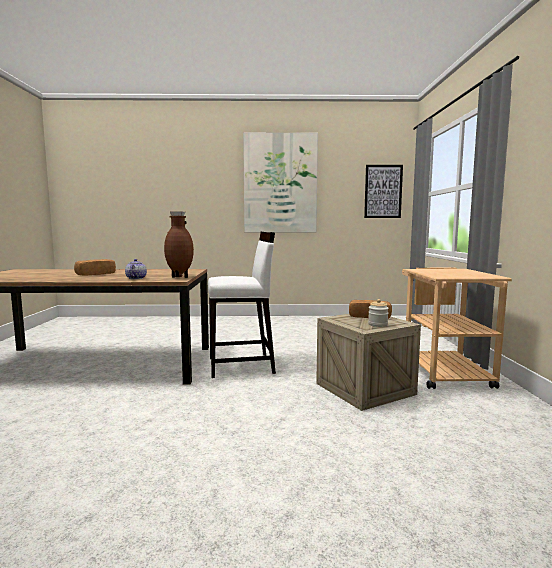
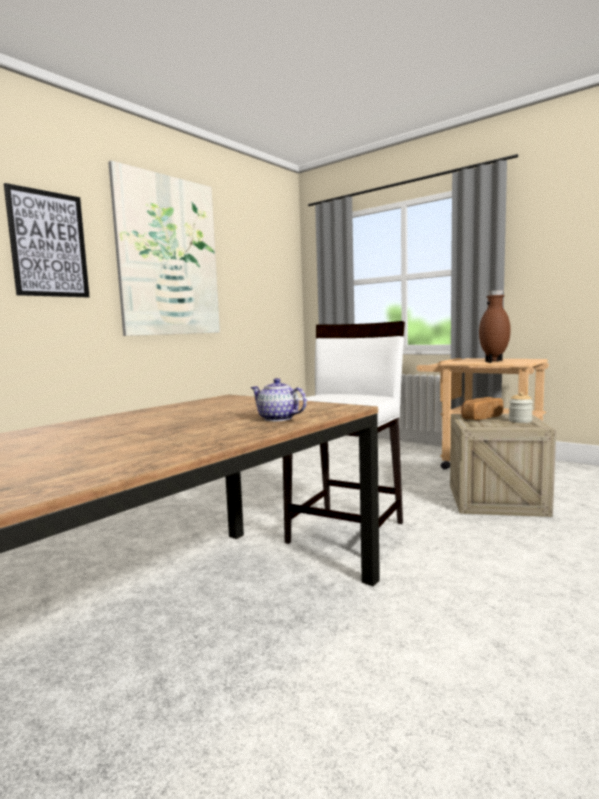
camera: 50 degrees left, 0 degrees up
(95, 274) = (134, 432): bread -> none
(179, 277) = (317, 405): brown vase -> brown vase (494, 361)
(383, 191) = (277, 278): picture -> picture (48, 244)

